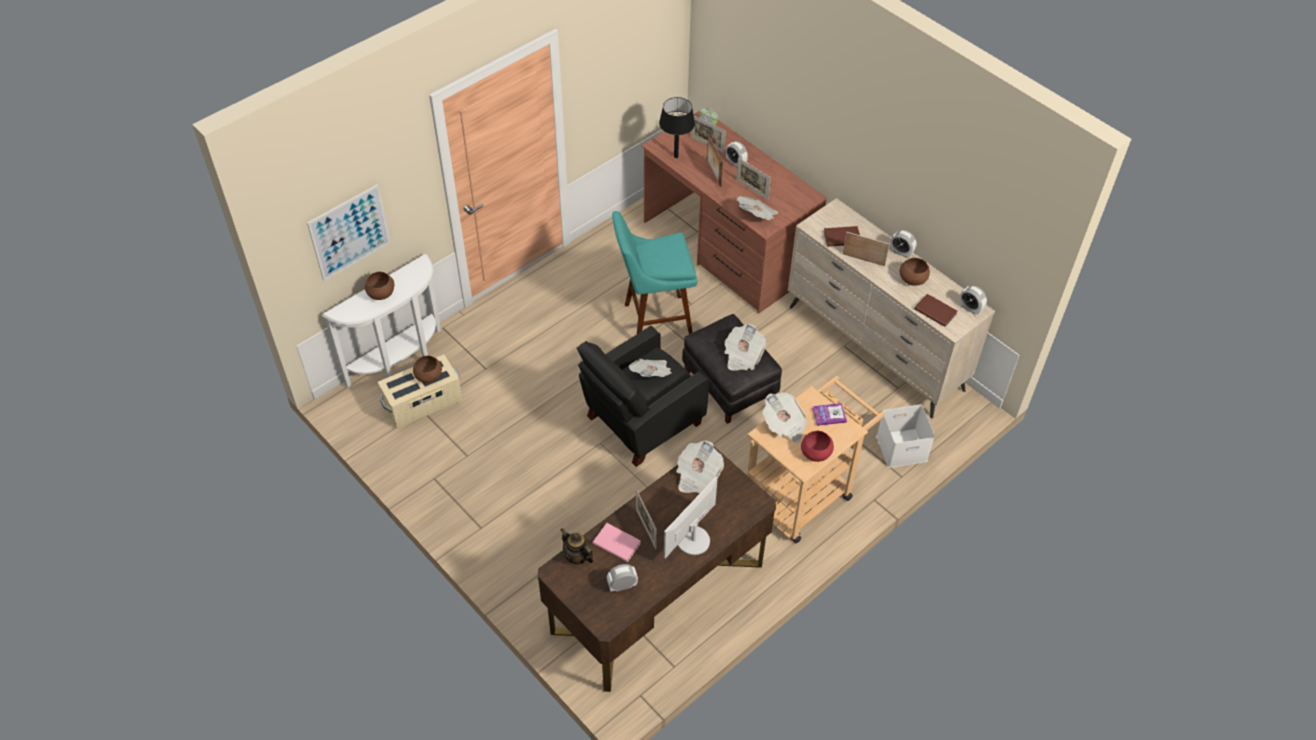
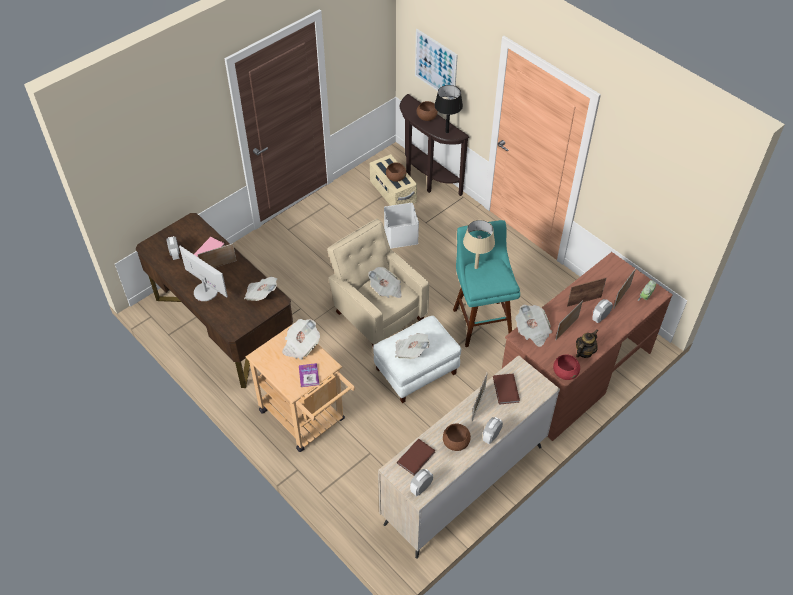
camera: 90 degrees right, 0 degrees up
(401, 365) = (426, 179): white console table -> brown console table
(577, 556) = (202, 231): teapot -> teapot (584, 352)
(640, 421) = (378, 313): black armchair -> beige armchair
(651, 265) = (476, 267): none -> beige table lamp
(676, 156) = (600, 275): black table lamp -> black table lamp (447, 132)
(730, 385) = (416, 371): black ottoman -> white ottoman
(815, 453) = (271, 364): red bowl -> red bowl (565, 373)
(901, 449) = (349, 495): white storage box -> white storage box (400, 235)

